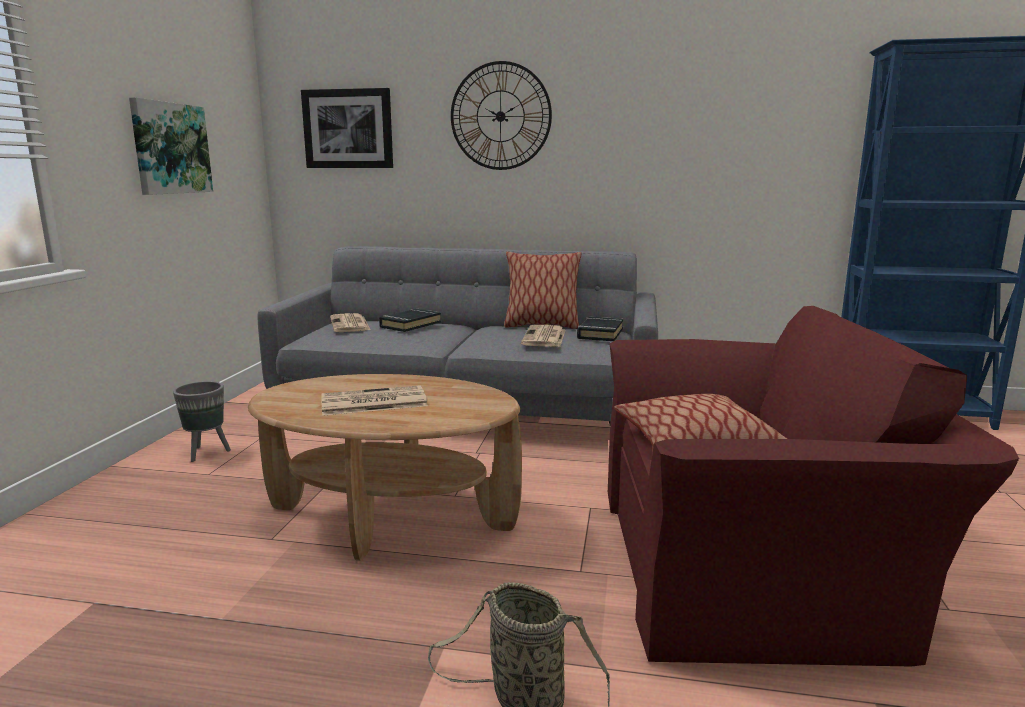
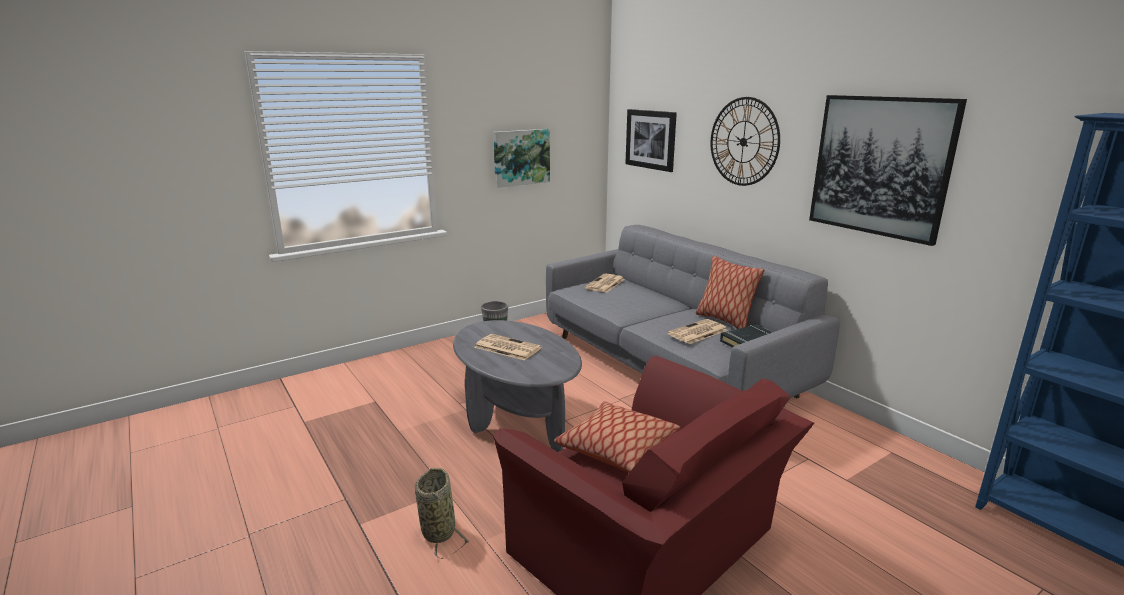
camera: 45 degrees right, 5 degrees up
(389, 518) = (517, 418): brown coffee table -> grey coffee table
(410, 324) = (637, 294): black book -> none
(674, 124) = (880, 166): none -> picture

